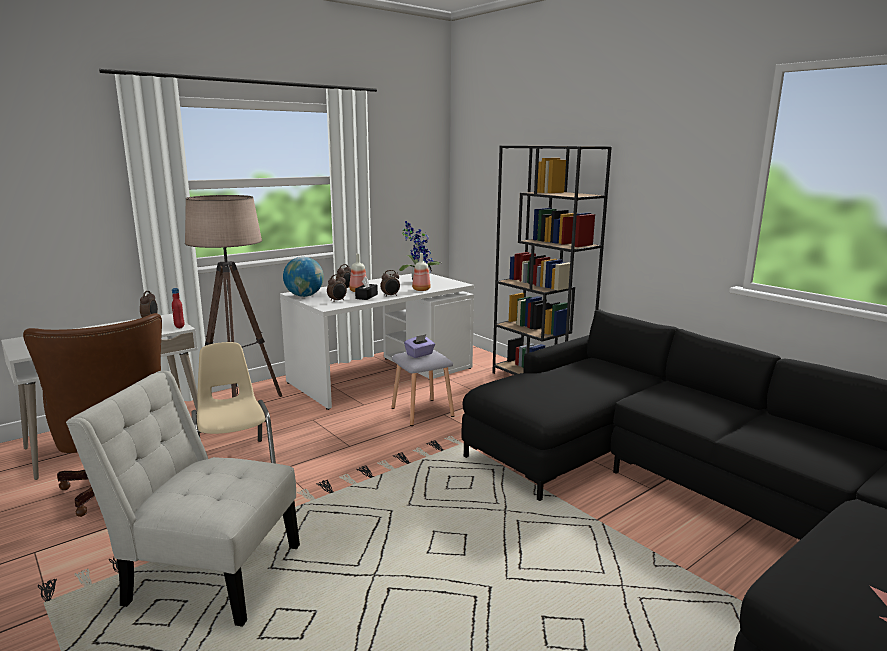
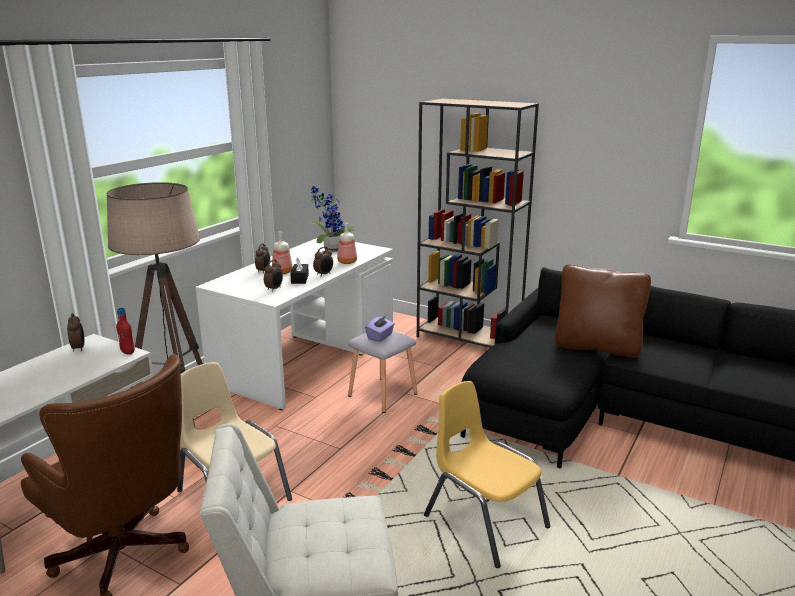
camera: 20 degrees left, 5 degrees up
(304, 296) = (229, 287): globe -> none
(426, 529) = (485, 521): none -> yellow chair
(619, 388) = (597, 347): none -> brown pillow

